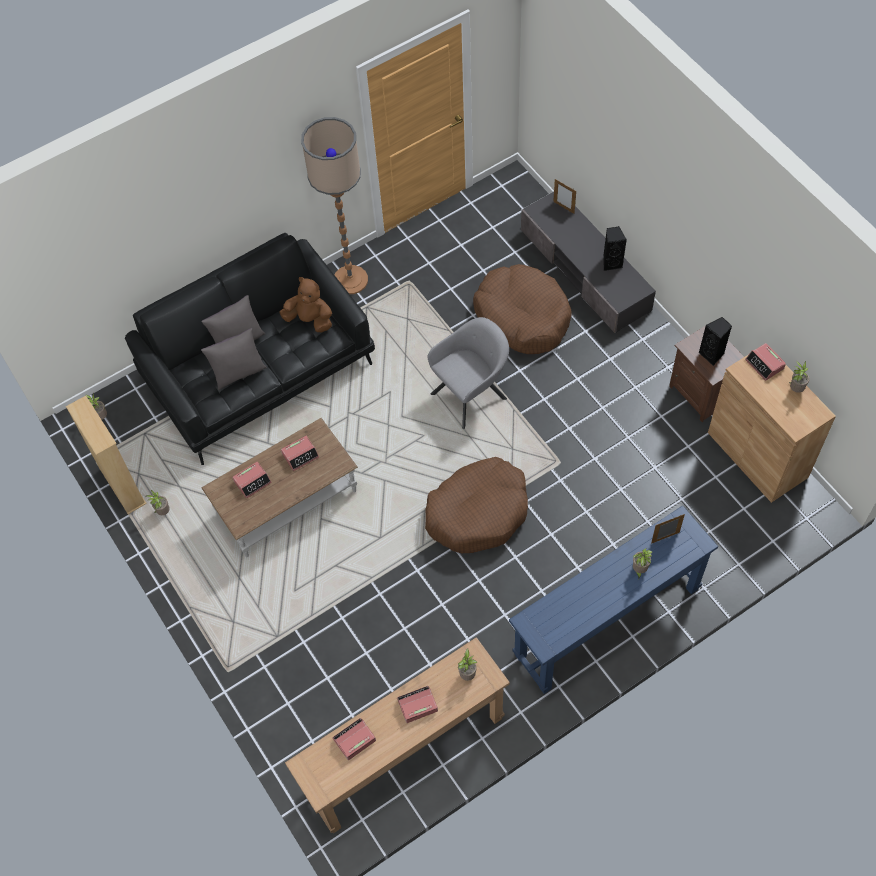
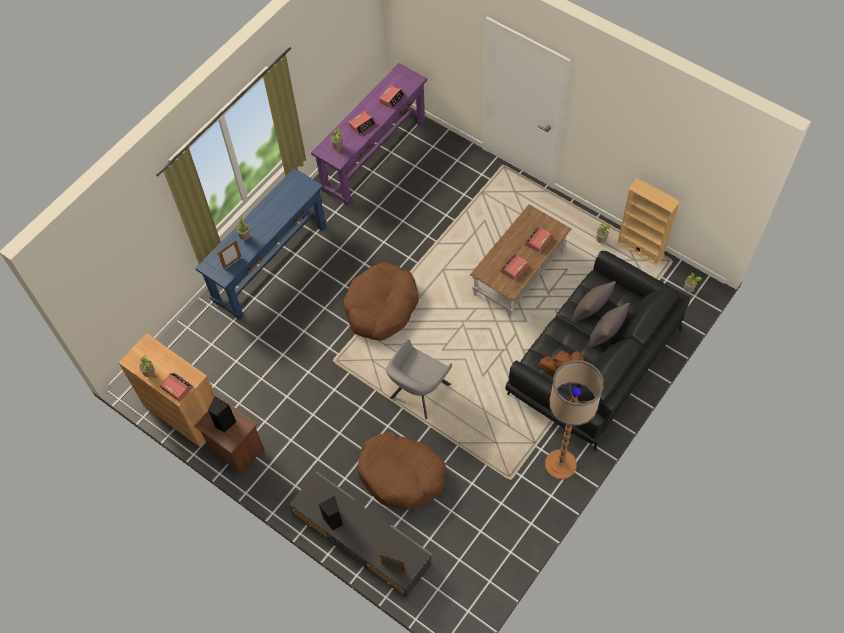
camera: 160 degrees right, 0 degrees up
(404, 753) = (374, 156): brown console table -> purple console table

